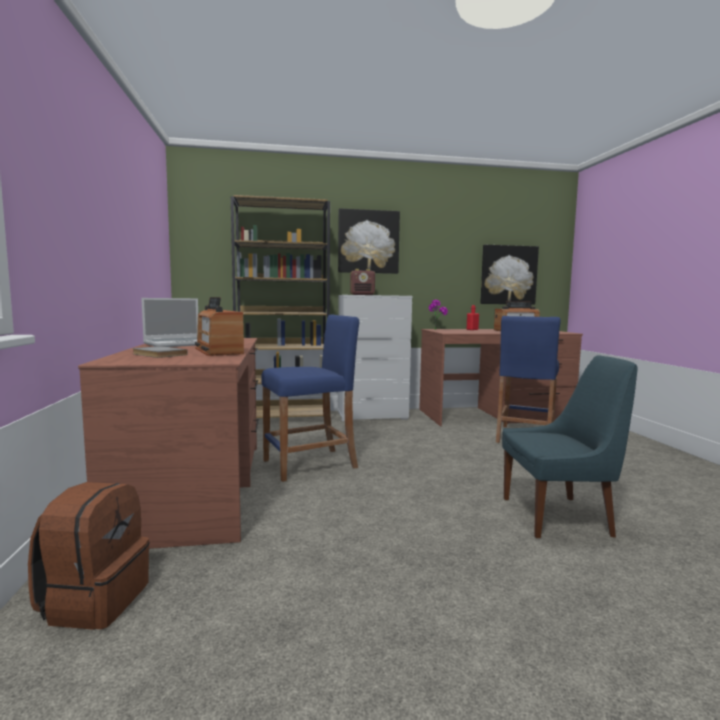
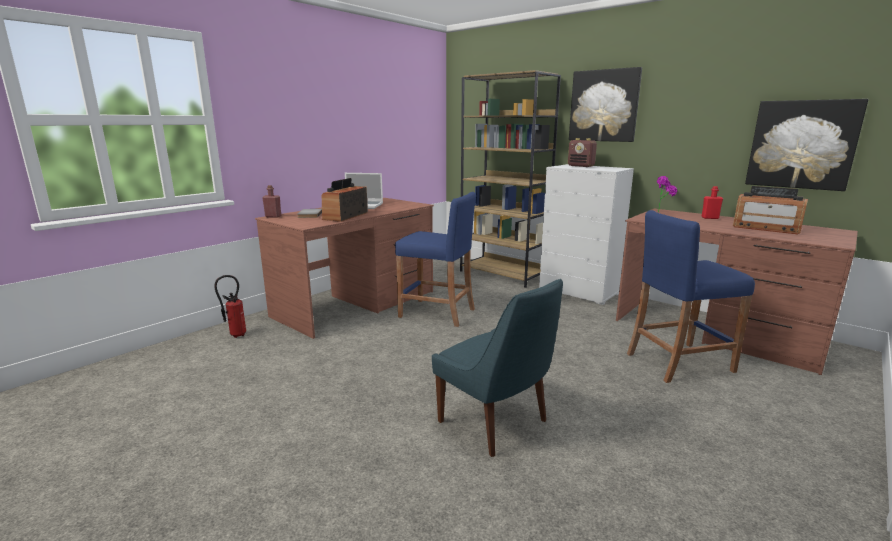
camera: 50 degrees right, 10 degrees up
(94, 601) = (235, 335): brown backpack -> fire extinguisher
(107, 361) = (273, 216): none -> red bottle

